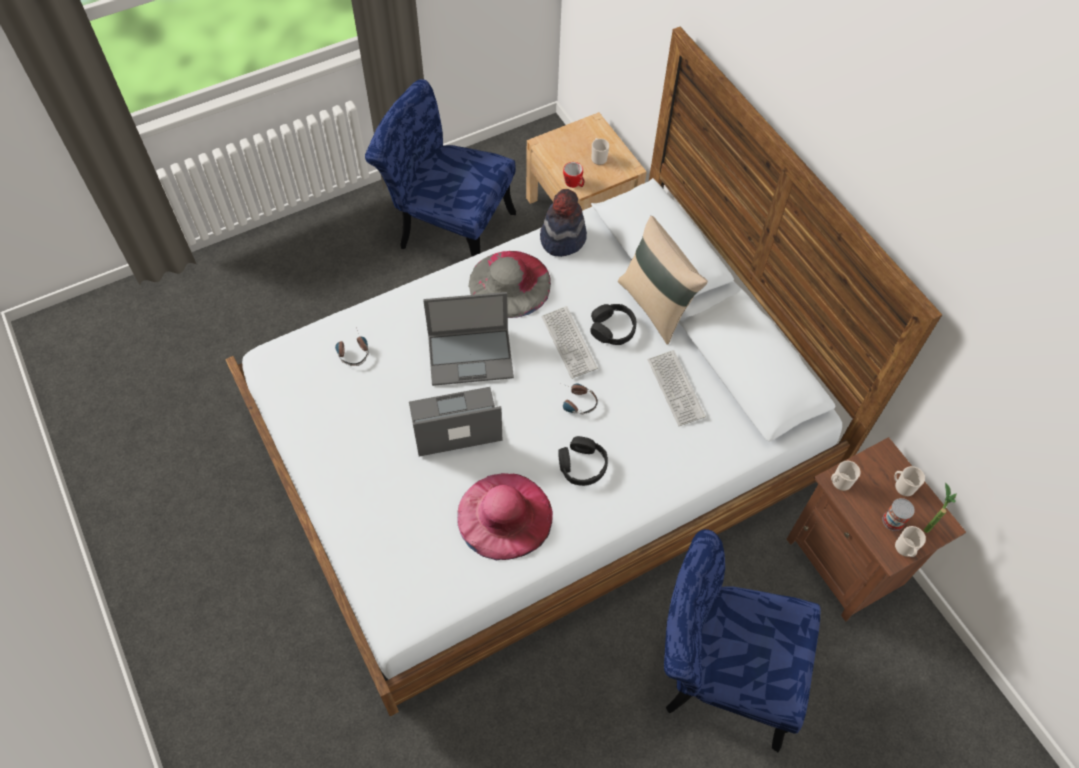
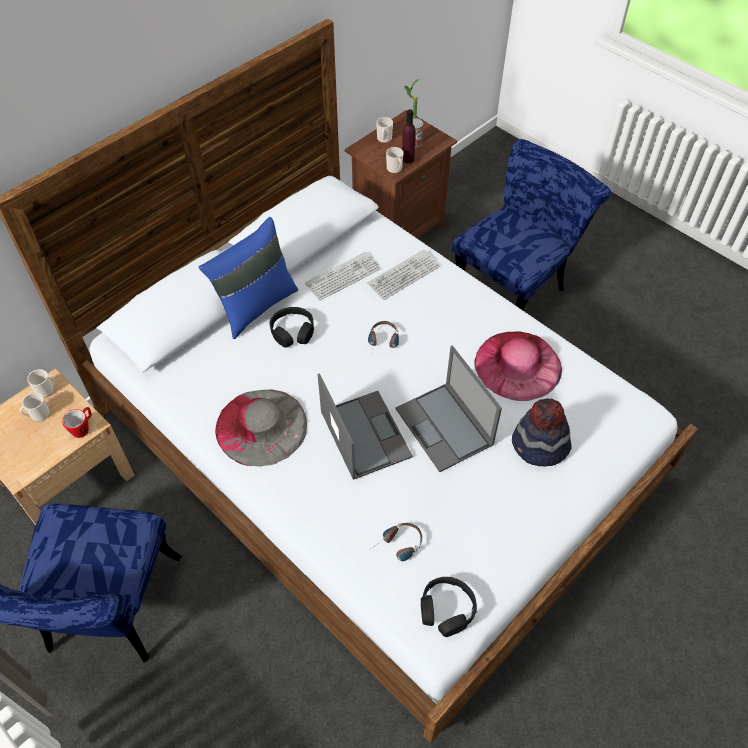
camera: 105 degrees left, 5 degrees down
(562, 238) = (187, 396): hat -> hat (539, 446)
(569, 343) = (320, 360): keyboard -> keyboard (404, 275)
(582, 465) = (445, 323): black headphones -> black headphones (446, 609)
(656, 306) = (255, 306): beige pillow -> blue pillow
(718, 672) = (514, 287): blue chair -> blue chair turned 135 degrees counterclockwise
(857, 502) = (408, 159): none -> purple bottle
(905, 549) = (433, 134): mug -> mug (47, 390)

